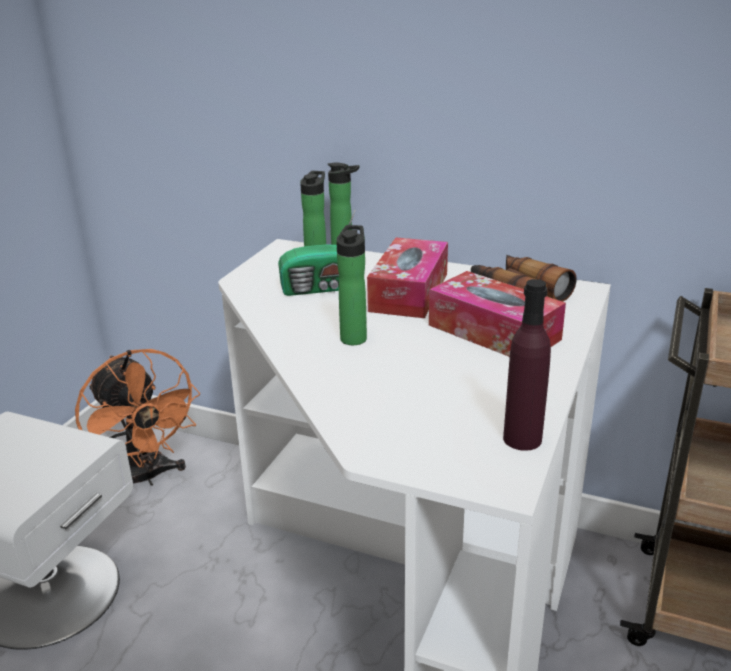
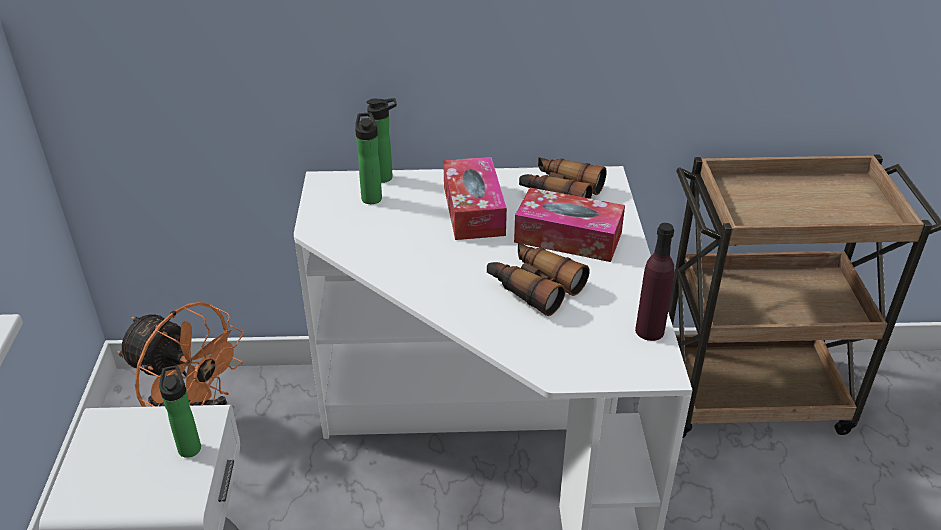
camera: 25 degrees left, 10 degrees up
(321, 288) = (396, 223): radio -> none
(354, 337) = (464, 269): bottle -> bottle (189, 446)
(416, 366) = (533, 286): none -> binoculars

